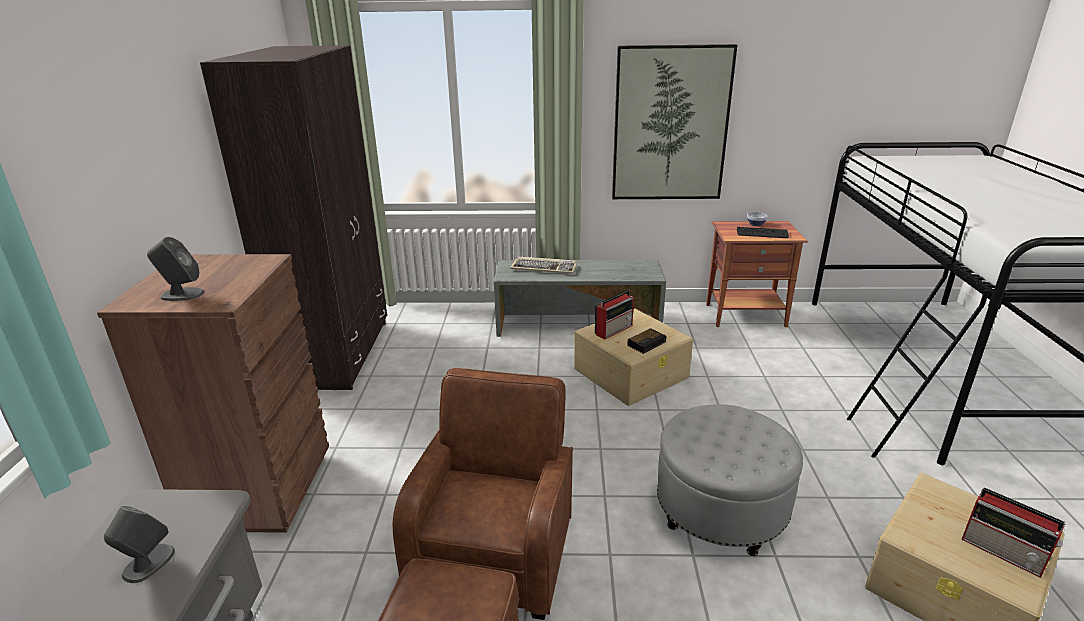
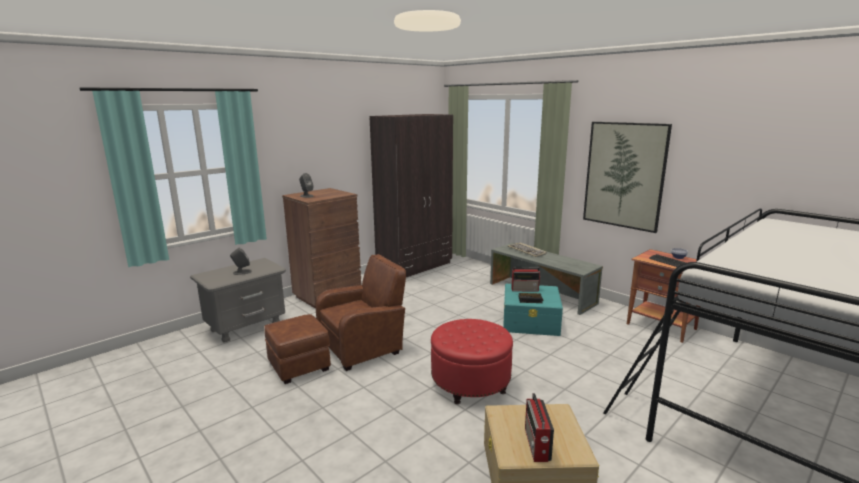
camera: 45 degrees right, 10 degrees down
(631, 372) = (531, 321): beige storage box -> turquoise storage box
(720, 511) = (470, 384): grey ottoman -> red ottoman

